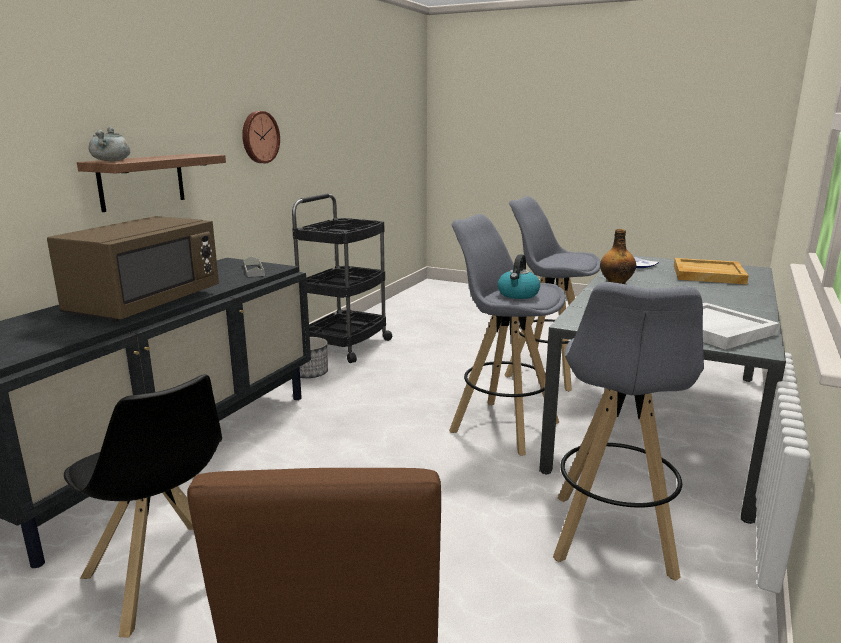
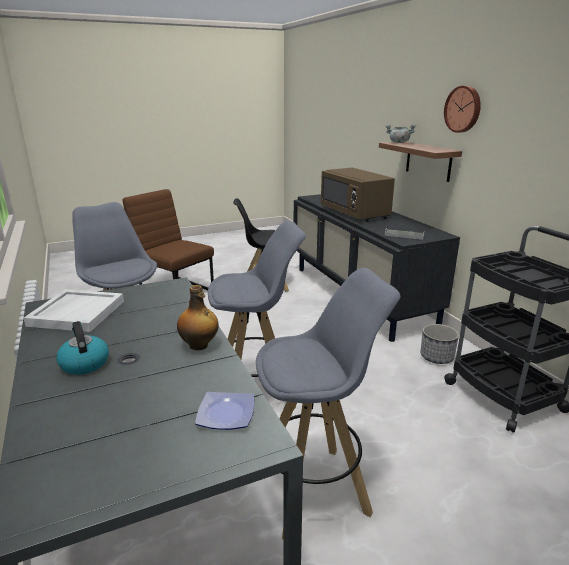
camera: 130 degrees right, 5 degrees up
(259, 137) = (532, 151): wall clock -> wall clock (463, 109)
(518, 294) = (240, 284): kettle -> kettle (84, 363)
(707, 274) = (109, 434): beige tray -> none

